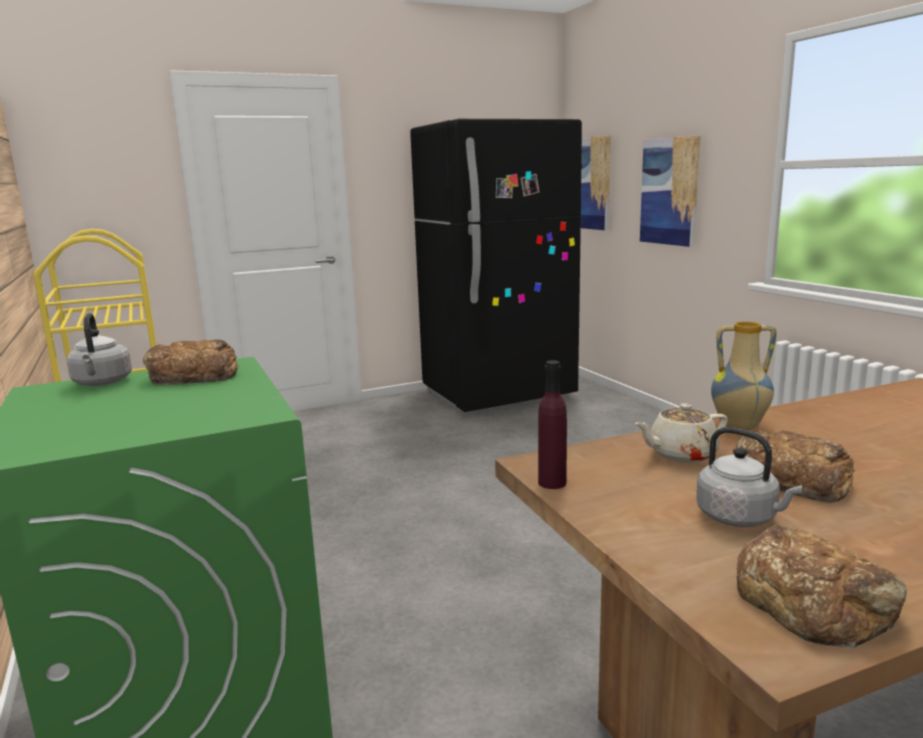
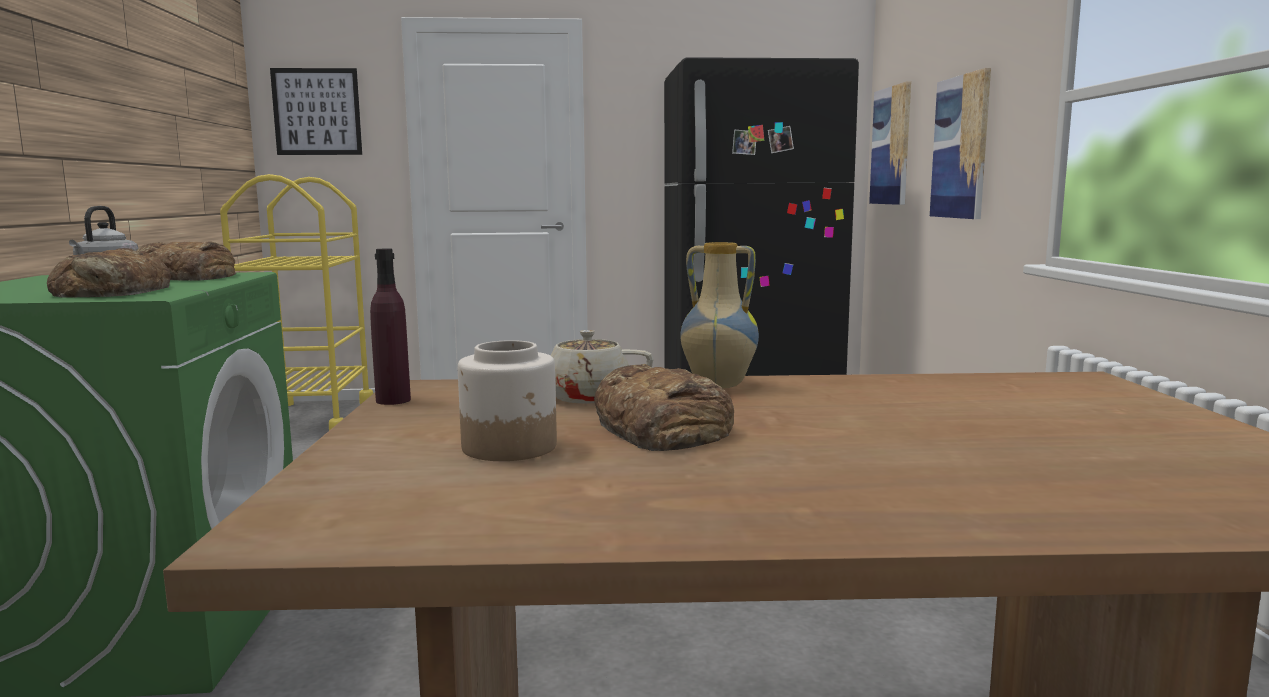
camera: 20 degrees right, 5 degrees down
(89, 163) = (317, 112): none -> picture
(740, 518) = (510, 447): grey kettle -> jar
(813, 600) = (407, 512): bread -> bread (113, 291)

